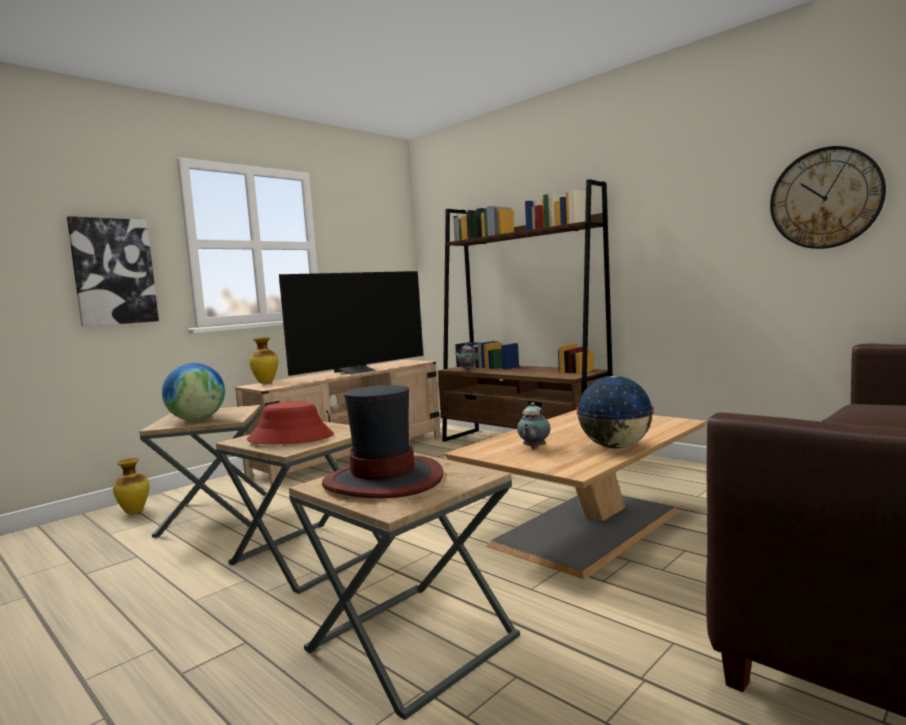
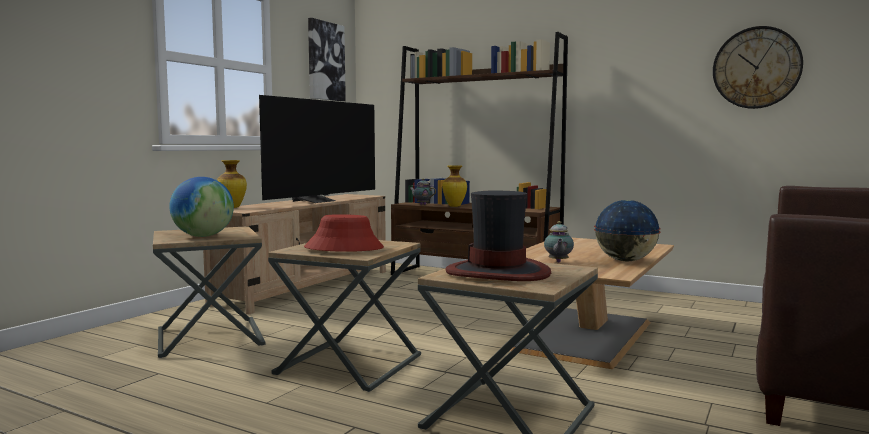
camera: 15 degrees left, 0 degrees up
(114, 271) = (85, 76): picture -> picture (325, 61)
(135, 511) = (107, 338): vase -> vase (454, 206)

